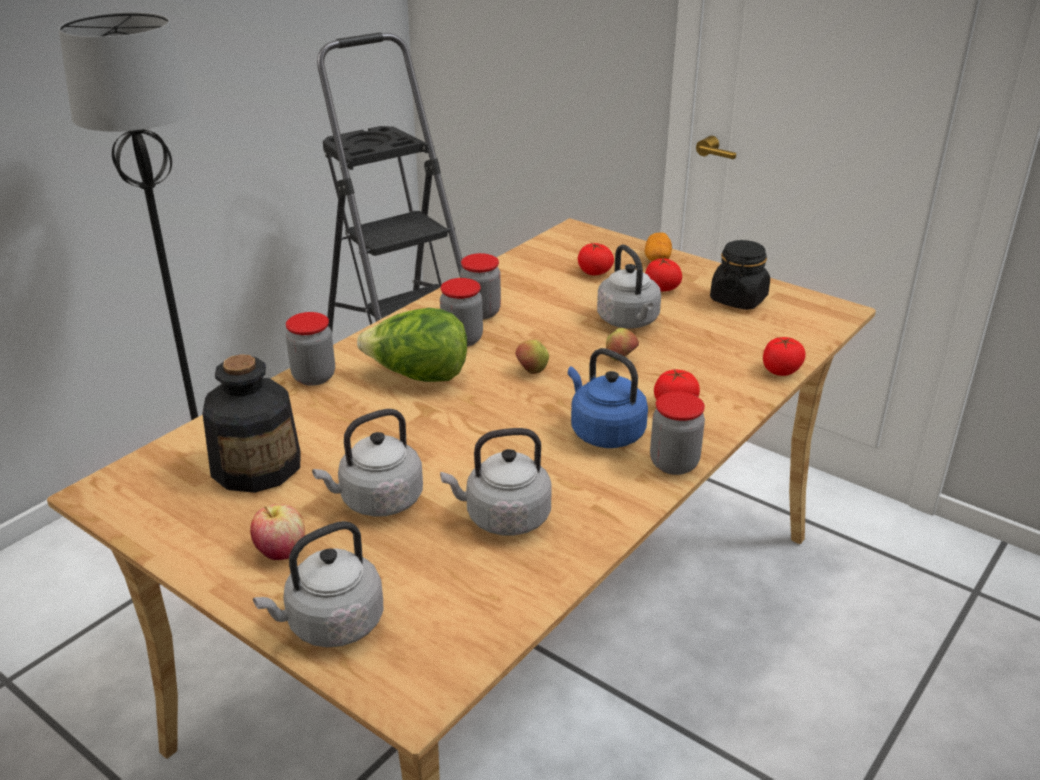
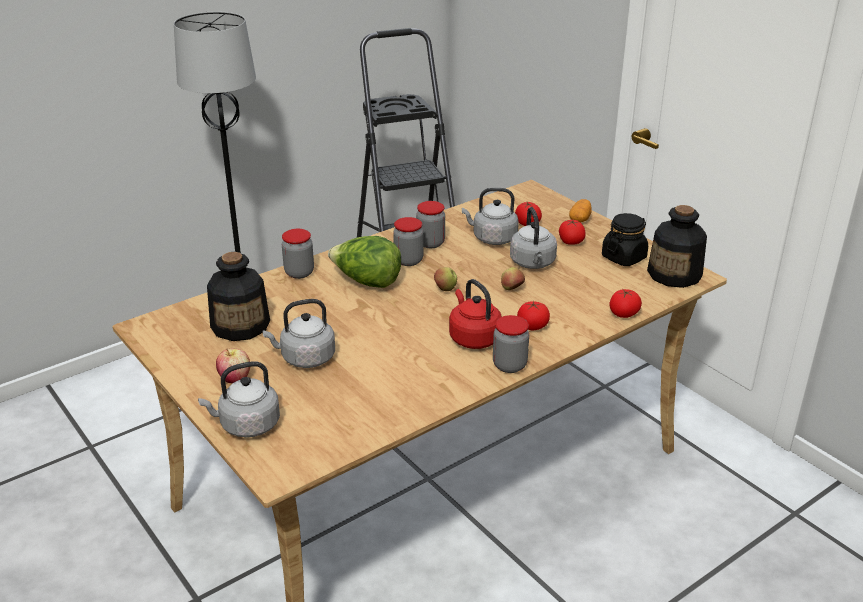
camera: 15 degrees right, 0 degrees up
(503, 518) = (379, 381): grey kettle -> grey kettle (492, 238)
(604, 432) = (473, 337): blue kettle -> red kettle
(812, 312) = (675, 274): none -> bottle

